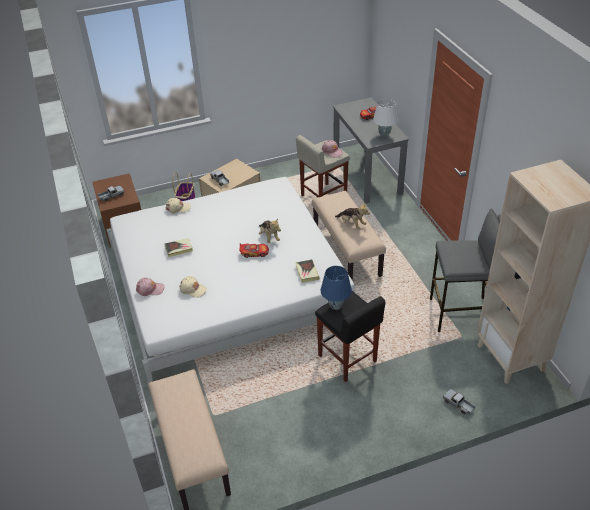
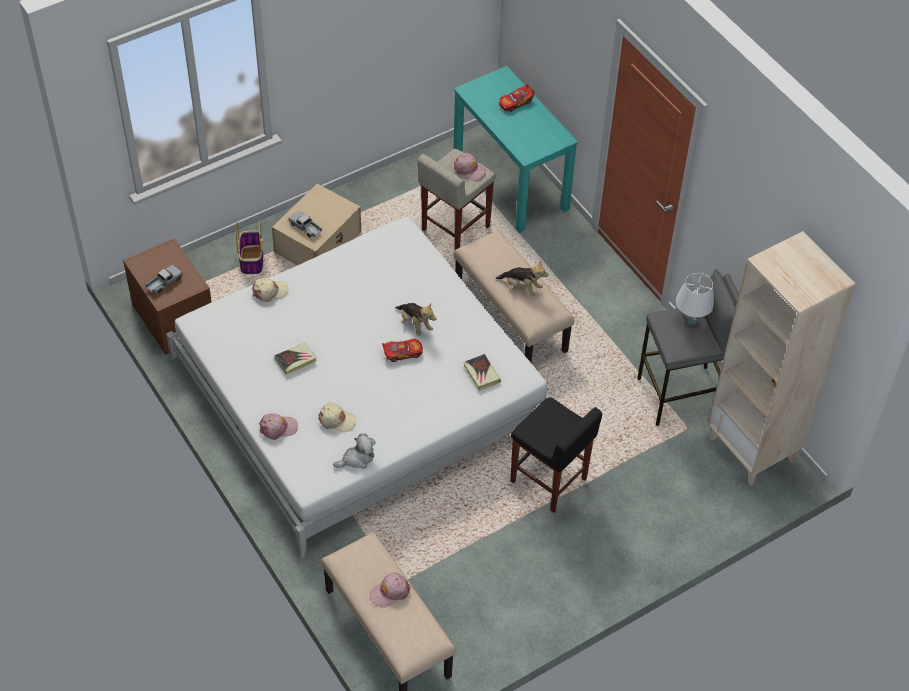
camera: 15 degrees left, 10 degrees up
(189, 414) = (390, 592): none -> pink cap
(198, 316) = (357, 458): none -> plush toy
(335, 306) = (536, 423): blue table lamp -> none
(367, 176) = (511, 183): grey desk -> turquoise desk
(384, 135) = (542, 139): white table lamp -> white table lamp (691, 320)
(458, 404) = (697, 521): toy truck -> none

